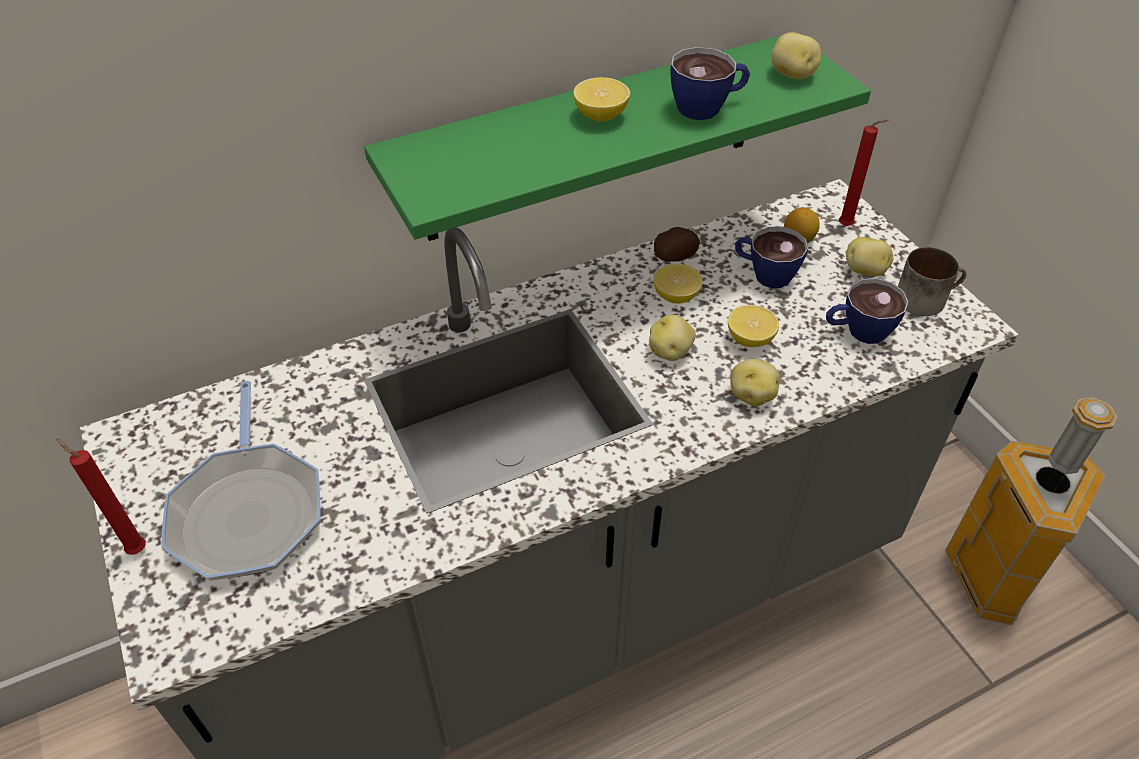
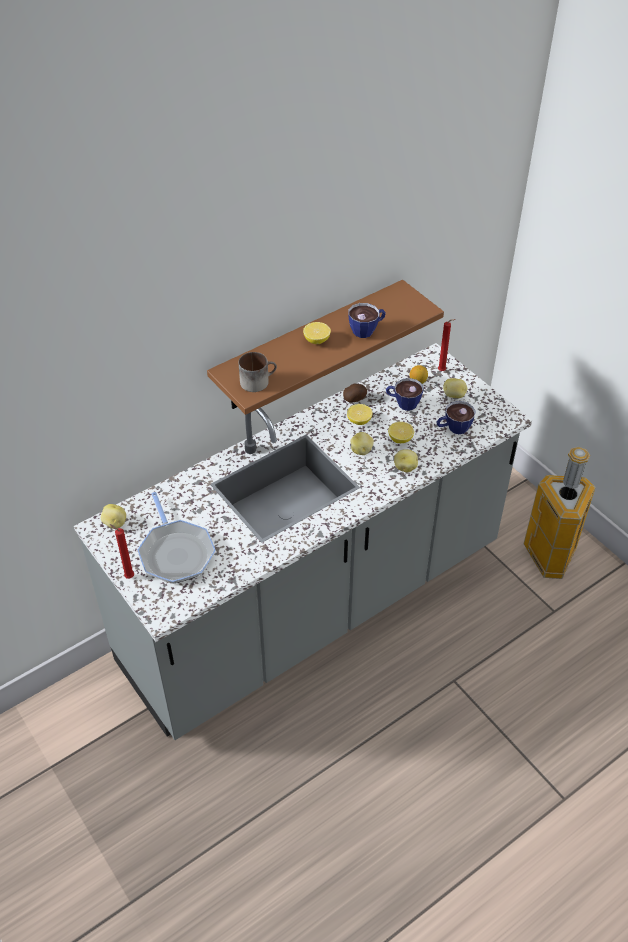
camera: 10 degrees left, 0 degrees up
(593, 139) = (309, 346): green shelf -> brown shelf
(792, 75) = (405, 306): potato -> potato (115, 523)
(925, 297) = (485, 406): mug -> mug (257, 380)

